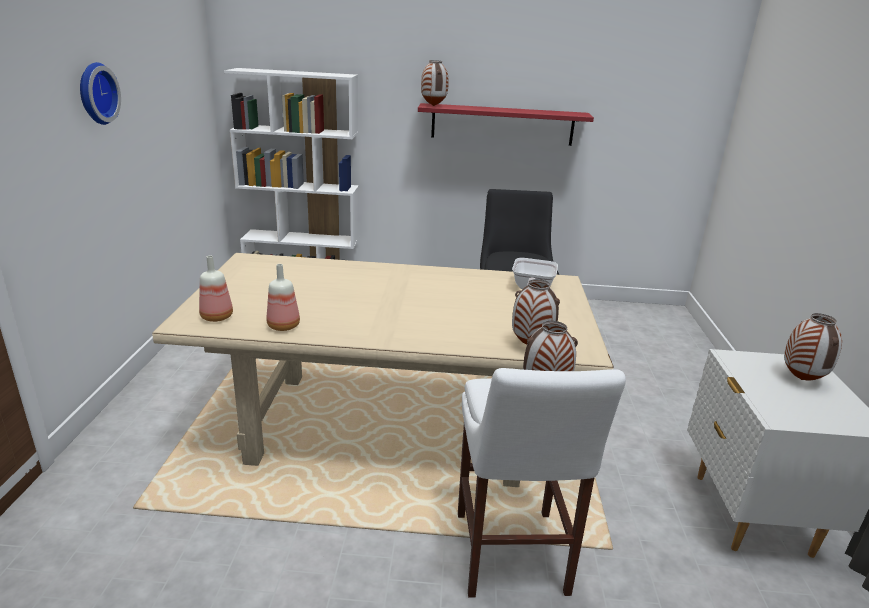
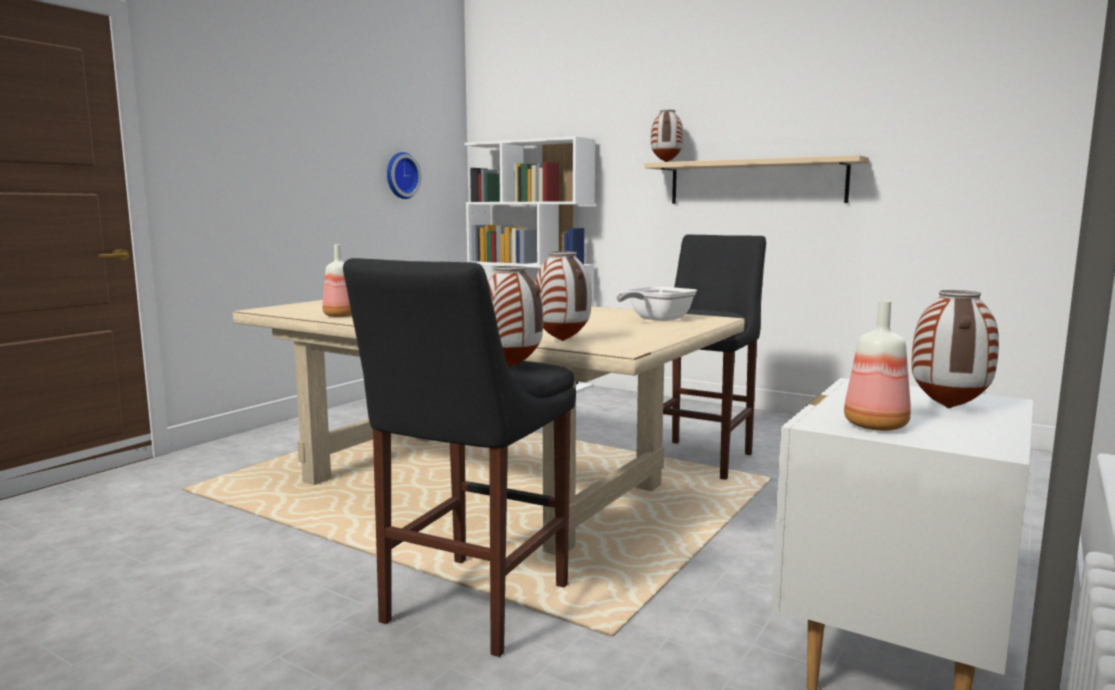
camera: 30 degrees right, 15 degrees down
(95, 93) = (297, 134): wall clock -> wall clock (400, 175)
(218, 317) = (298, 309): bottle -> bottle (878, 426)
(502, 124) = (755, 182): red shelf -> beige shelf
(511, 558) = (470, 607): white stool -> black stool

